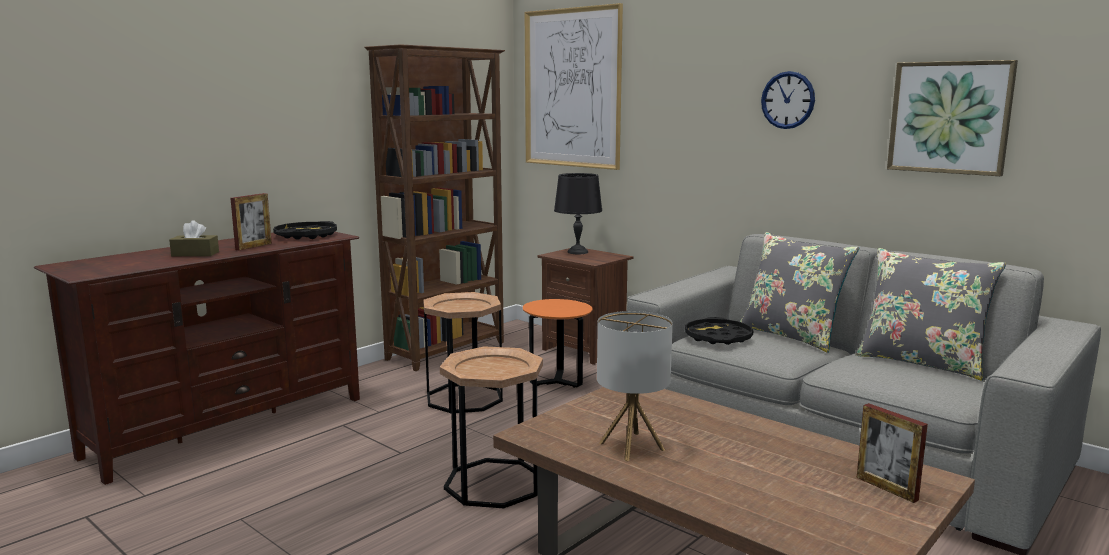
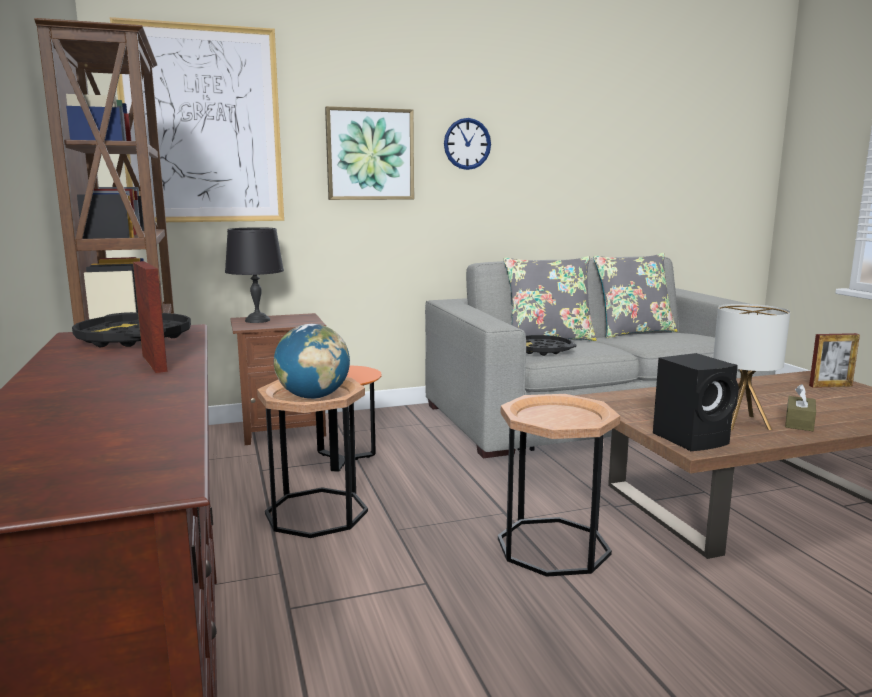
camera: 60 degrees left, 0 degrees up
(195, 254) = (129, 394): brown tissue box -> brown tissue box (799, 422)
(457, 308) = (313, 397): none -> globe
(550, 430) = (692, 439): none -> black speaker
(949, 117) = (585, 158): picture -> picture (370, 154)

